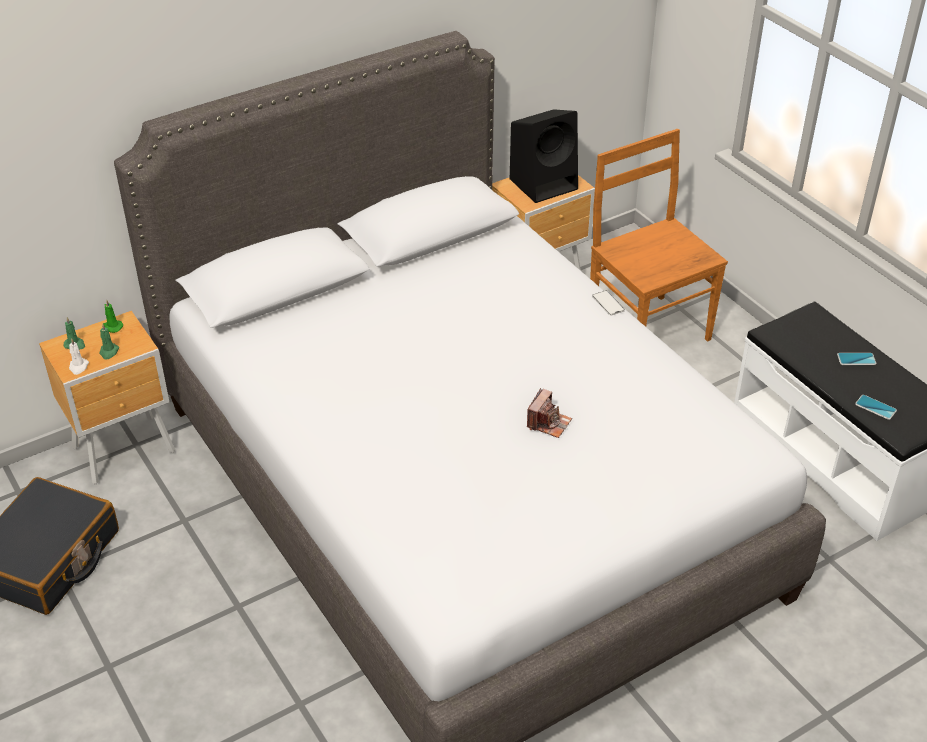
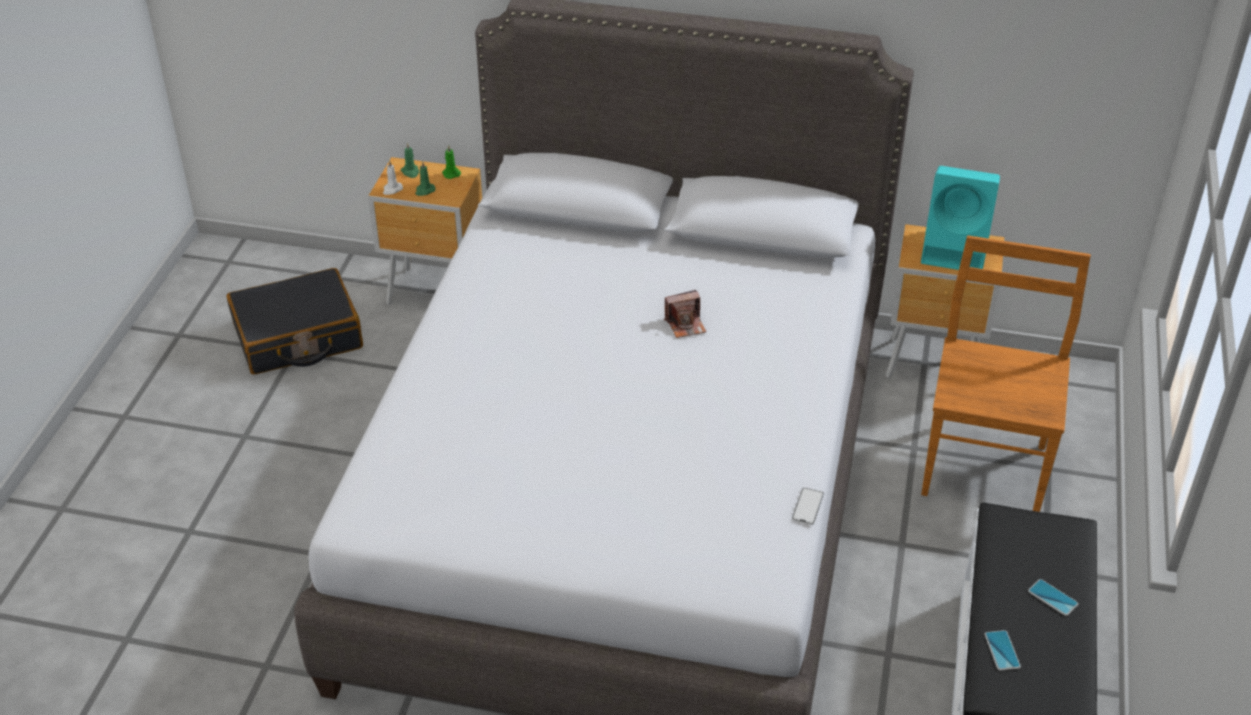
camera: 45 degrees right, 0 degrees up
(544, 183) = (957, 251): black speaker -> turquoise speaker
(548, 423) = (629, 441): camera -> camera (685, 324)
(608, 303) = (828, 380): phone -> phone (807, 506)

